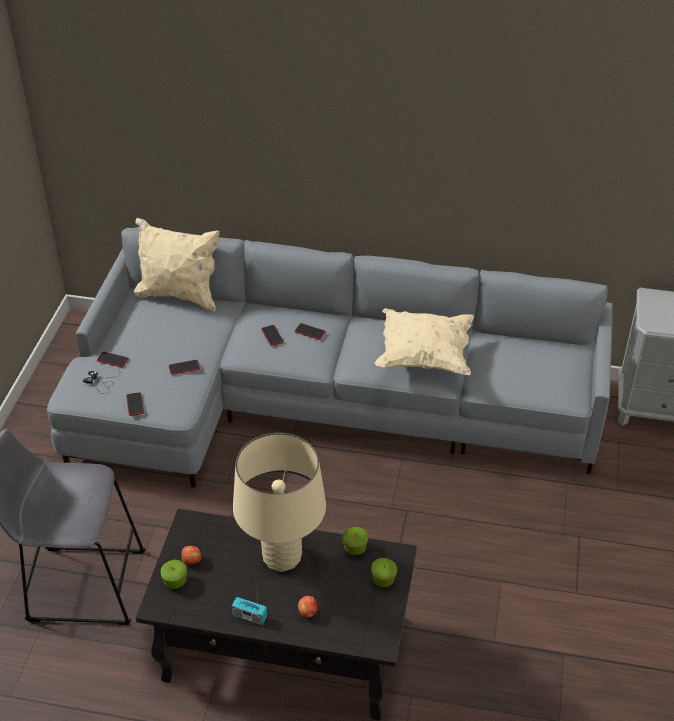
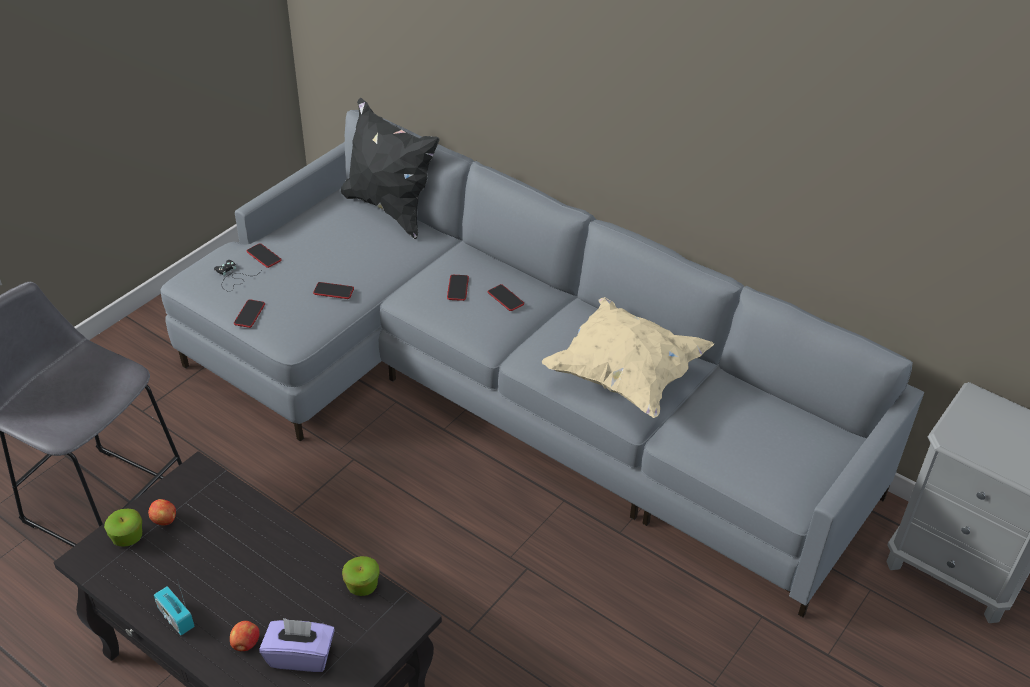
camera: 25 degrees right, 0 degrees up
(179, 295) = (390, 209): beige pillow -> black pillow
(282, 557) = (268, 559): beige table lamp -> none
(348, 604) = (300, 655): none -> purple tissue box
(383, 580) = (367, 642): apple -> none

